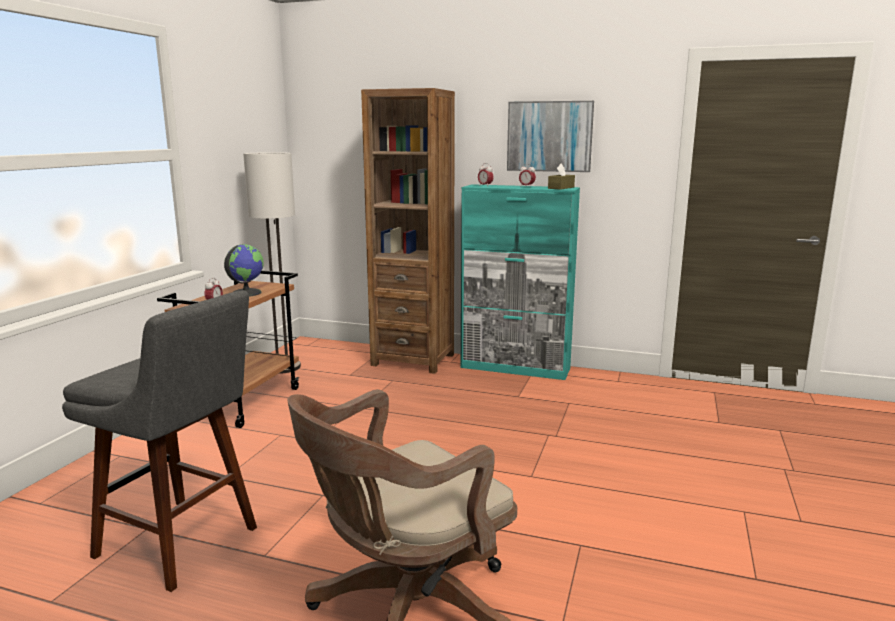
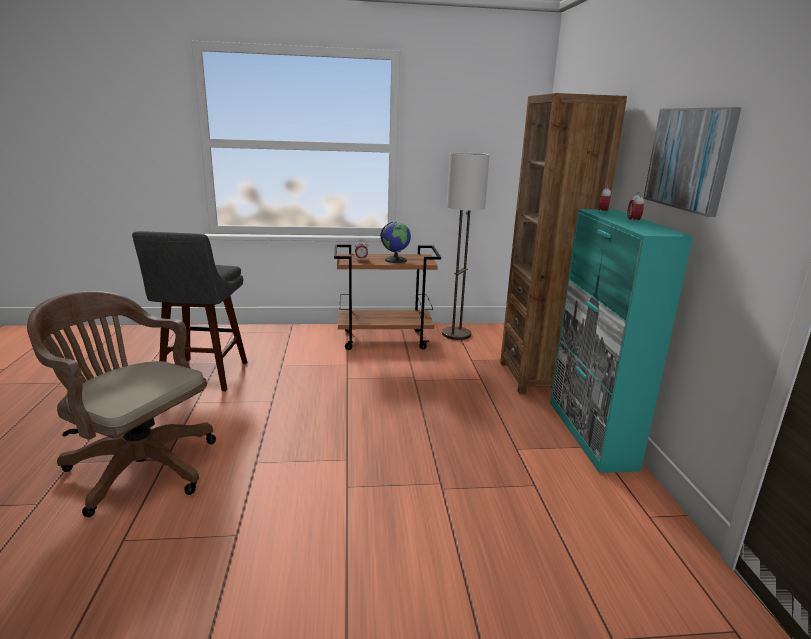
camera: 65 degrees right, 5 degrees up
(561, 188) = (655, 231): brown tissue box -> none

